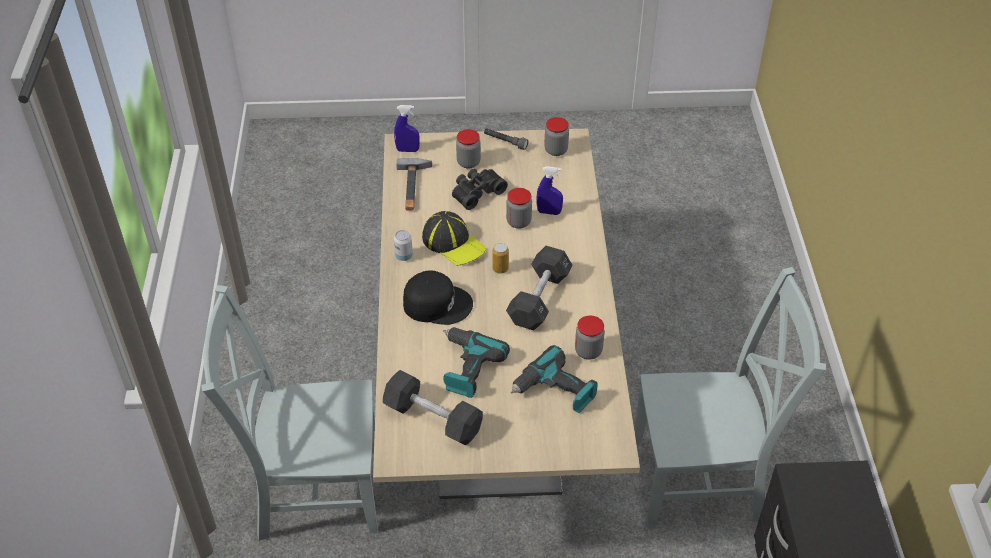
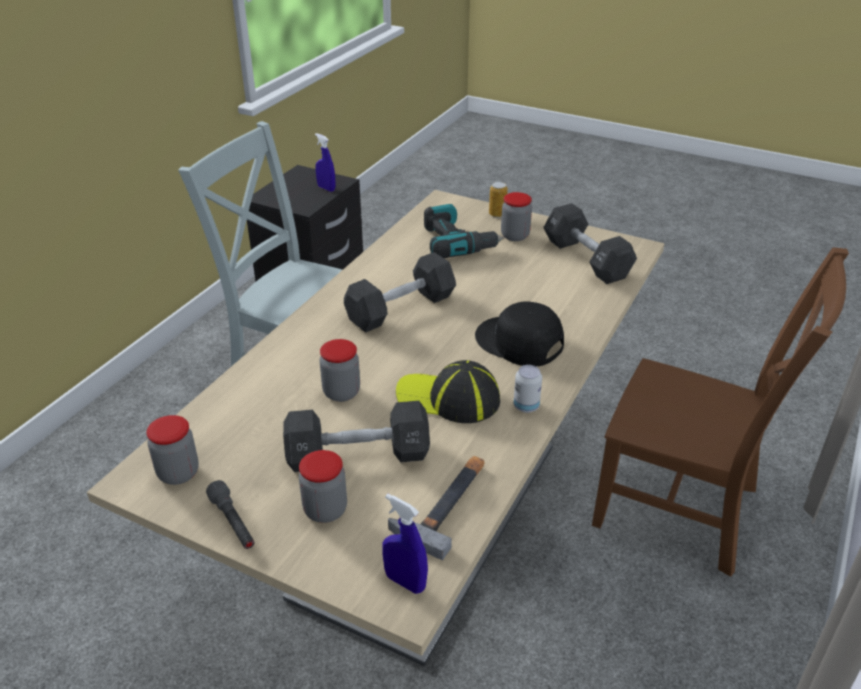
camera: 150 degrees left, 10 degrees down
(313, 489) = (683, 510): grey chair -> brown chair
(453, 243) = (448, 399): cap -> cap turned 60 degrees counterclockwise
(466, 367) = (527, 282): power drill -> none
(476, 192) = (358, 455): black binoculars -> black dumbbell
(500, 269) = (416, 350): can -> can (497, 214)
(549, 212) = (291, 389): blue spray bottle -> blue spray bottle (326, 188)
(588, 351) = (397, 257): jar -> jar (515, 236)

